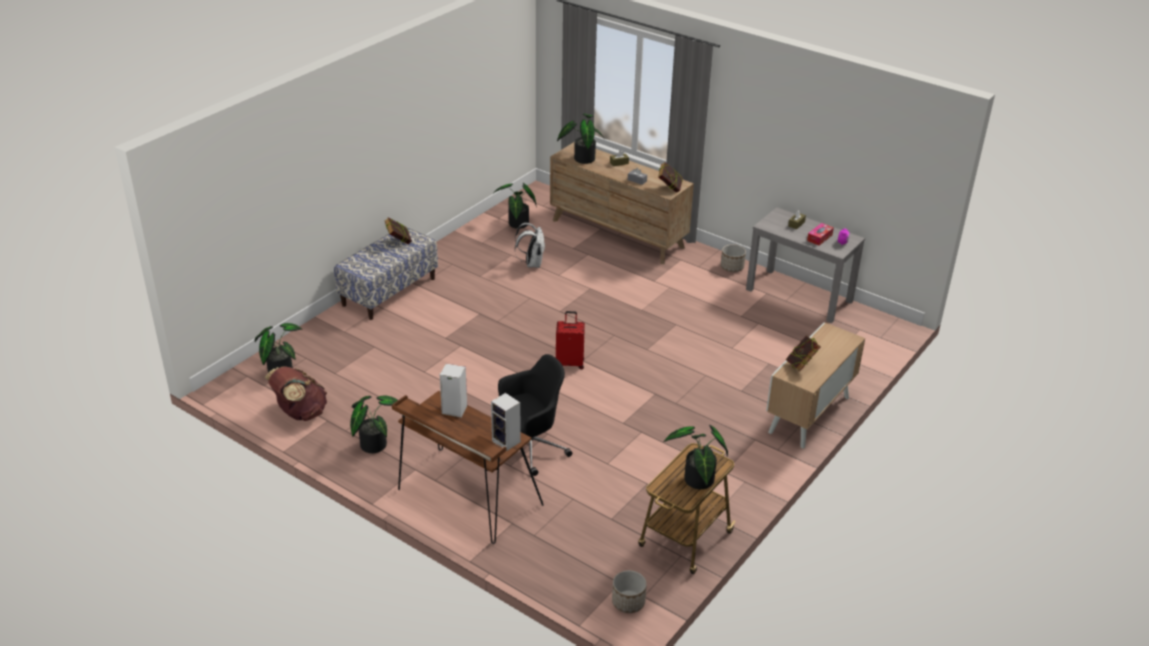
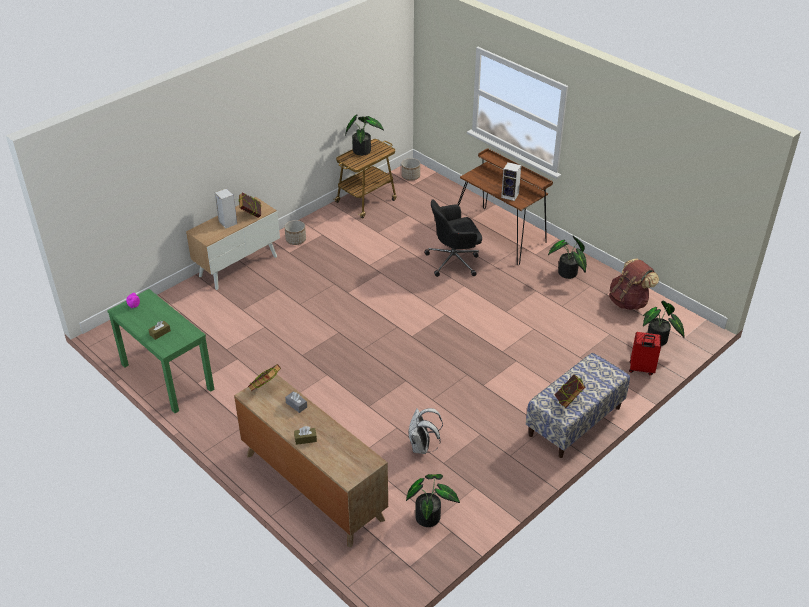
camera: 170 degrees left, 5 degrees up
(507, 442) = (475, 175): speaker -> speaker (227, 222)
(570, 363) = (408, 325): red suitcase -> red suitcase (641, 369)
(582, 158) = (348, 453): potted plant -> none
(732, 267) = (210, 420): planter -> planter (295, 240)
(799, 295) = (167, 376): grey console table -> green console table
(819, 238) = (150, 314): tissue box -> none

